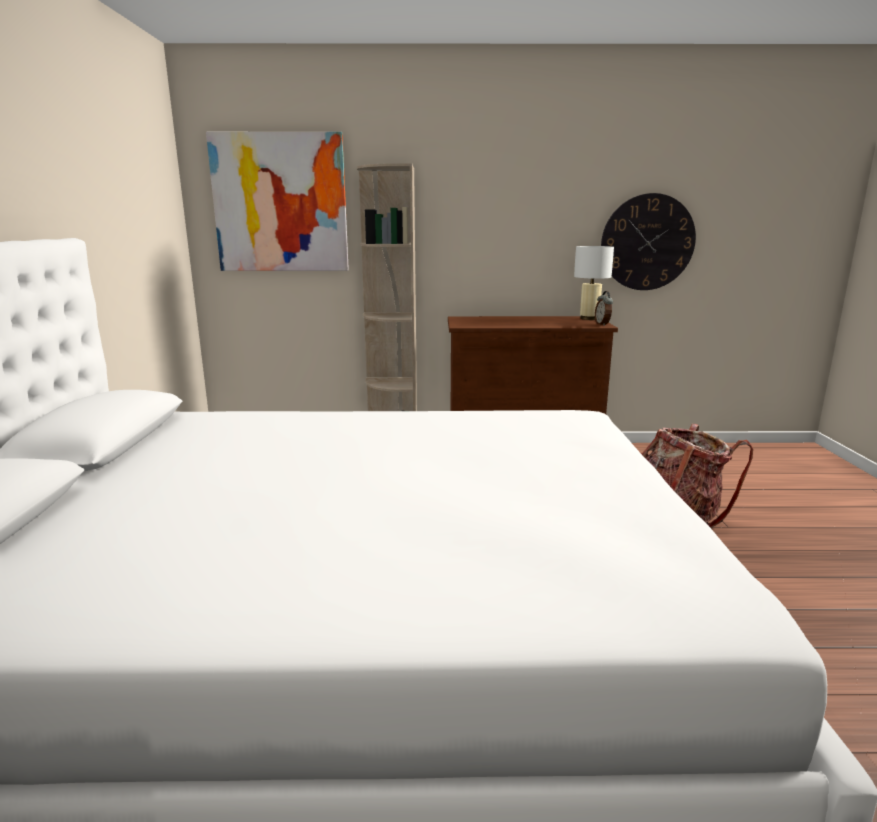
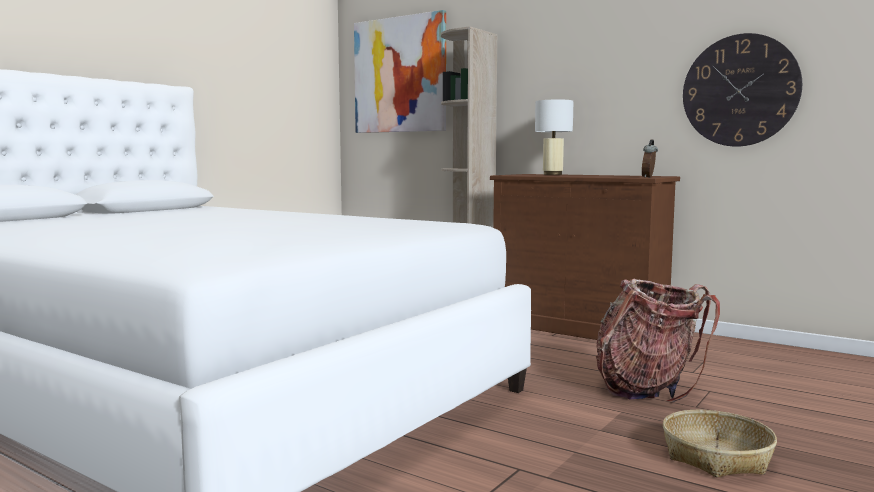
camera: 35 degrees right, 10 degrees down
(590, 318) = (658, 176): white table lamp -> white table lamp (553, 174)
(816, 576) = (717, 457): none -> basket

